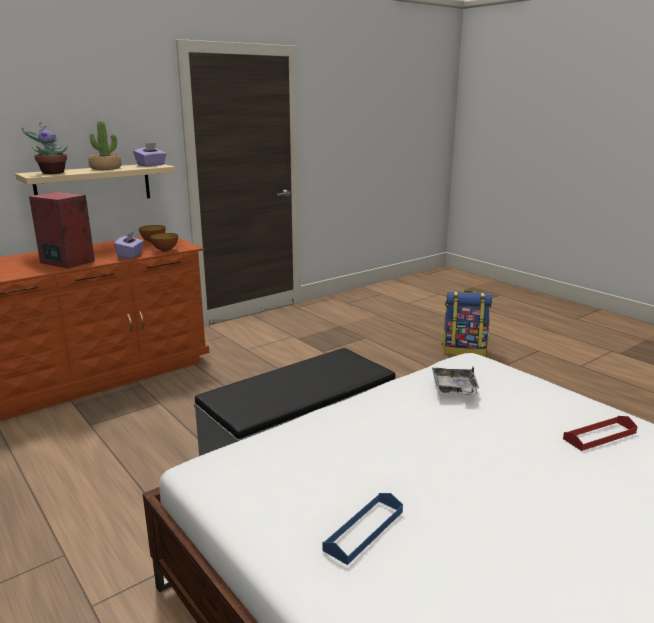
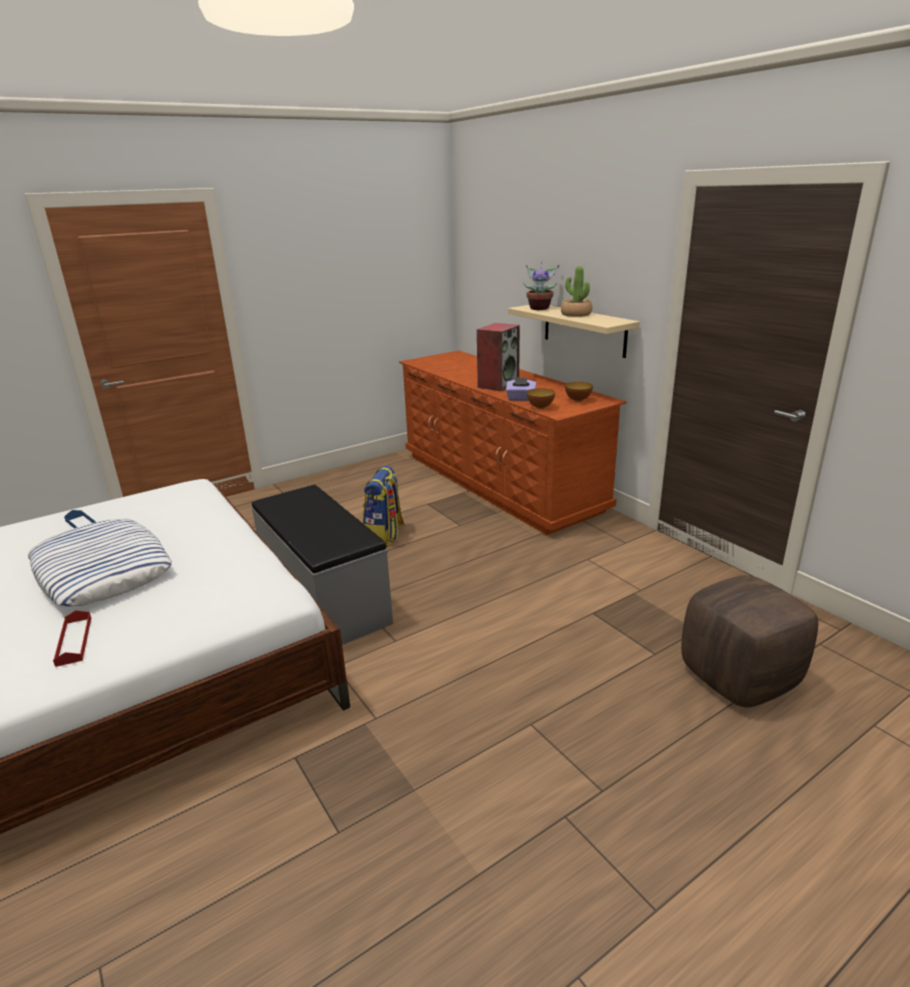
camera: 95 degrees right, 5 degrees up
(151, 165) = (611, 321): purple tissue box -> none
(382, 321) = (738, 677): none -> brown ottoman
(454, 388) = (215, 572): grey tray -> none
(464, 350) = (627, 770): backpack -> backpack (385, 536)
(478, 465) = (102, 571): none -> pillow

